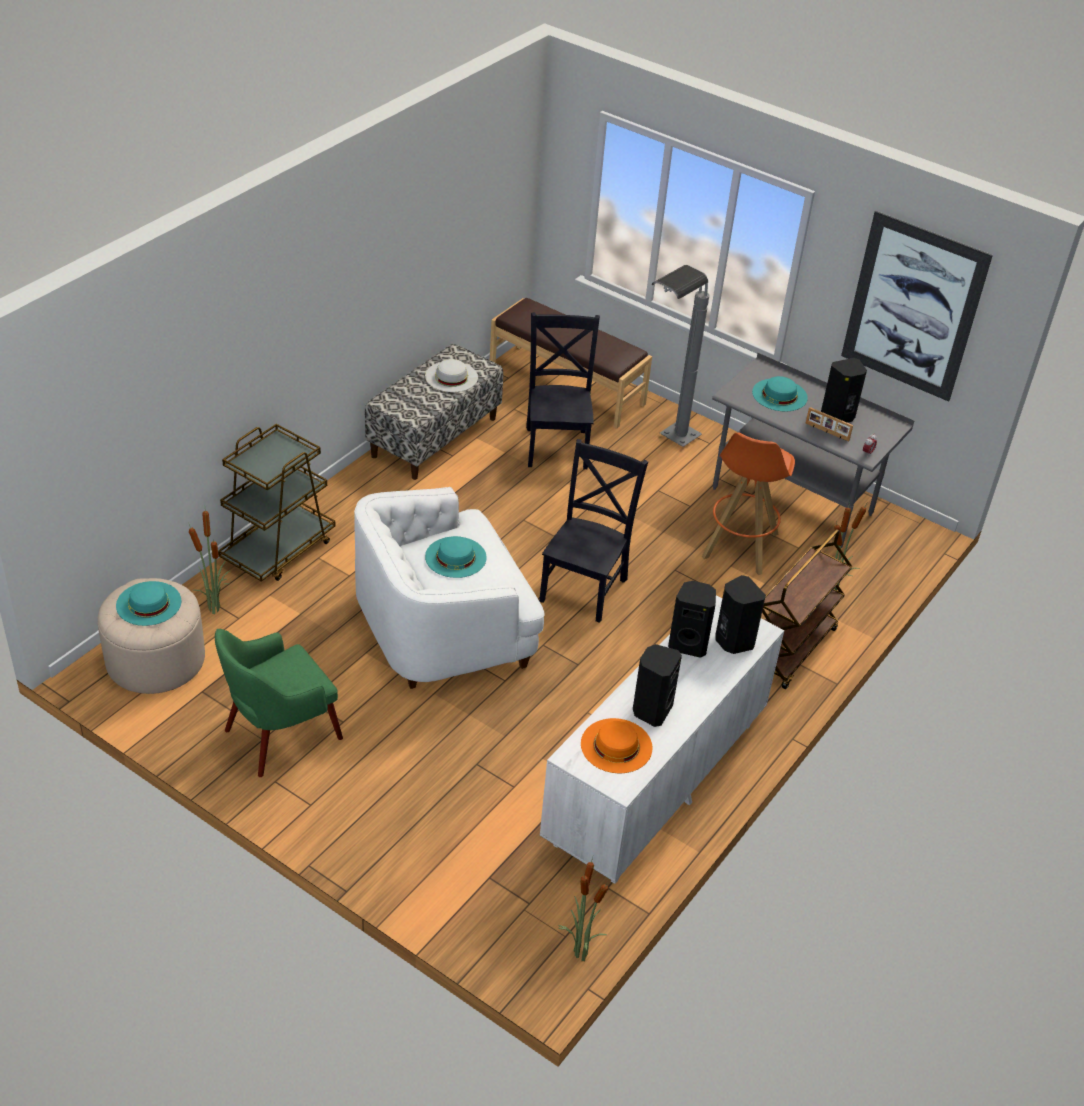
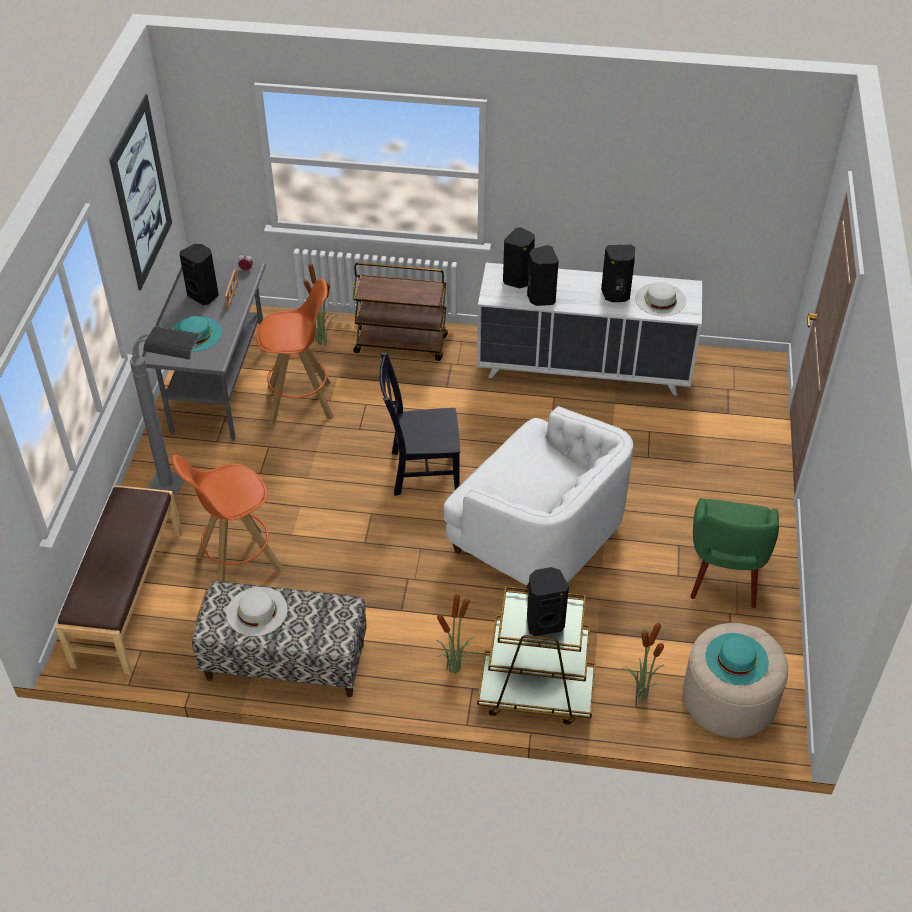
camera: 115 degrees left, 5 degrees up
(268, 458) = (544, 622): none -> black speaker
(279, 735) = (724, 574): green armchair -> green armchair turned 75 degrees clockwise
(455, 557) = (522, 483): turquoise hat -> none
(557, 445) = (238, 564): black chair -> orange stool
(579, 953) = (739, 356): potted plant -> potted plant (455, 669)
(616, 745) = (660, 299): orange hat -> white hat

